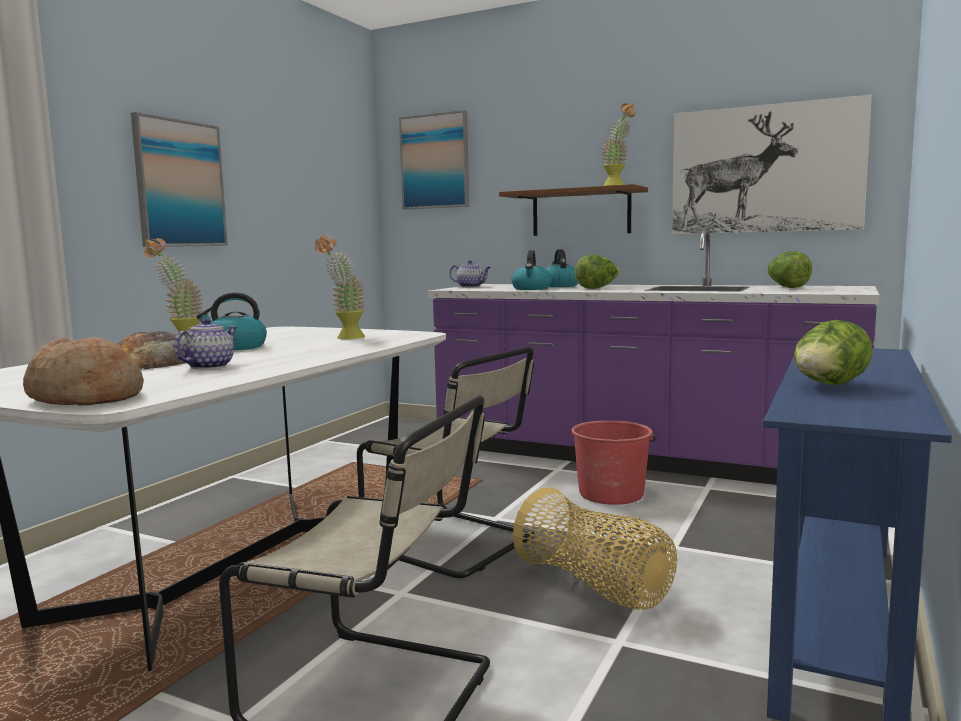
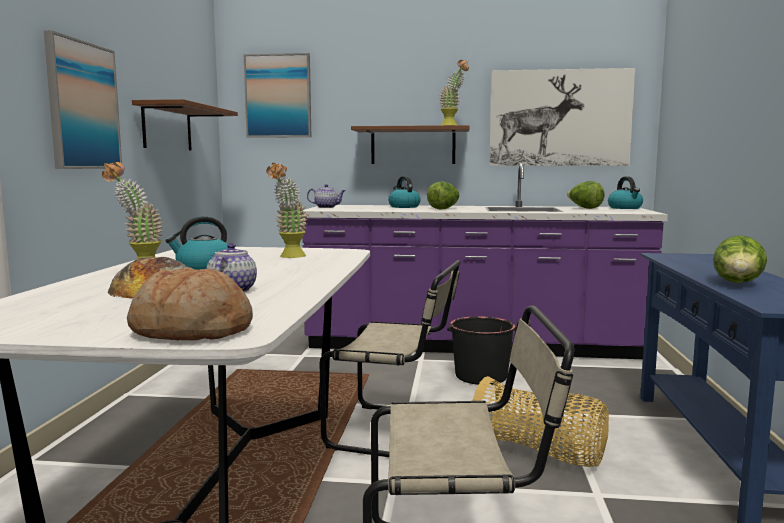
camera: 20 degrees left, 0 degrees up
(297, 202) = (167, 128): none -> brown shelf
(531, 289) = (390, 209): kettle -> kettle (625, 208)
(611, 493) = (480, 376): red bucket -> black bucket

